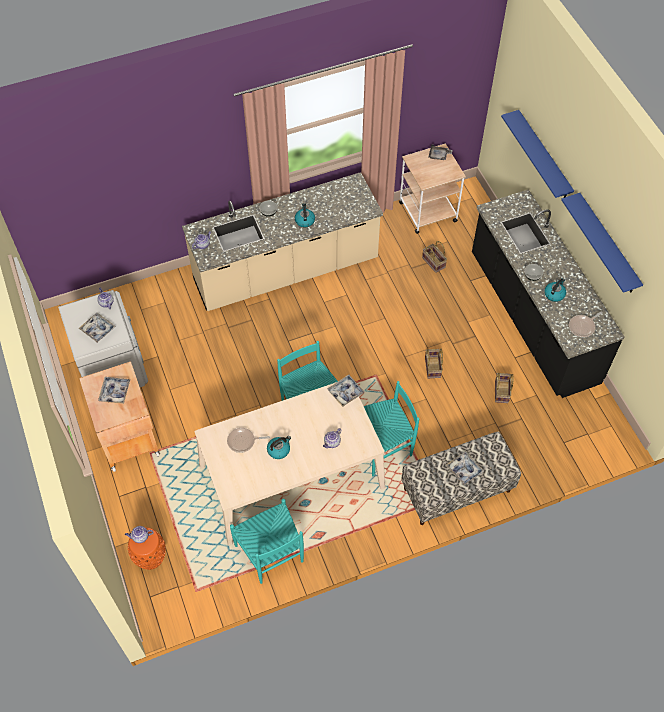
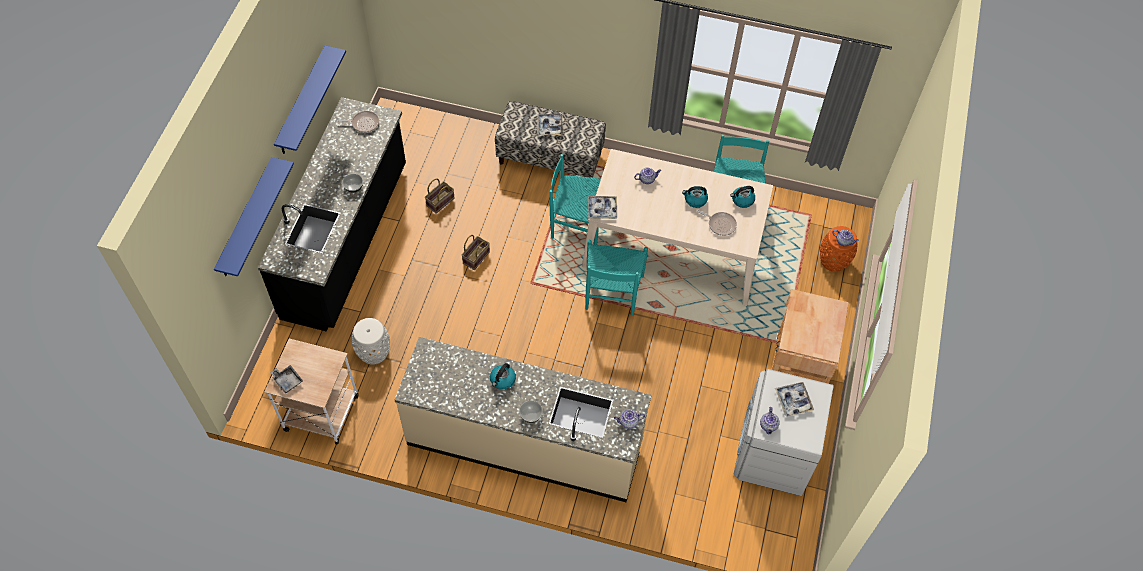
camera: 145 degrees left, 0 degrees up
(115, 392) = (811, 327): tray -> none
(434, 262) = (373, 352): basket -> white stool
(554, 294) = (354, 161): kettle -> kettle (742, 200)

